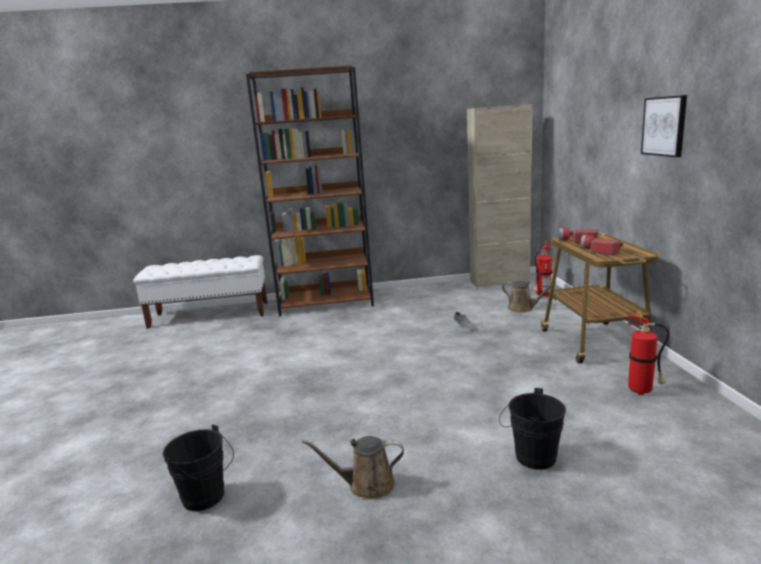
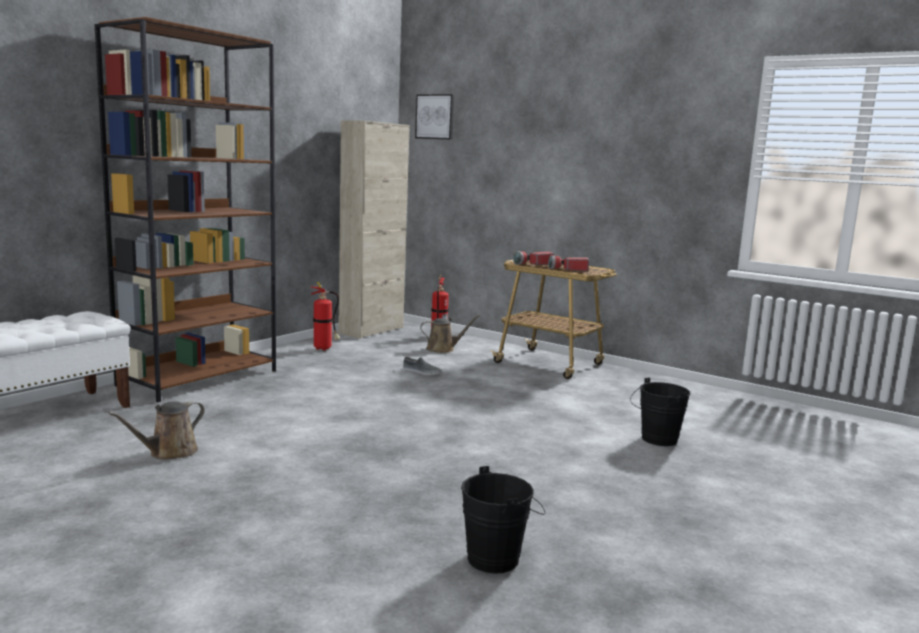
camera: 50 degrees left, 5 degrees down
(366, 485) = (599, 494): brown watering can -> brown watering can (169, 453)
(643, 391) = (638, 386): fire extinguisher -> fire extinguisher (324, 349)
(664, 126) = (600, 159): picture -> picture (435, 117)

